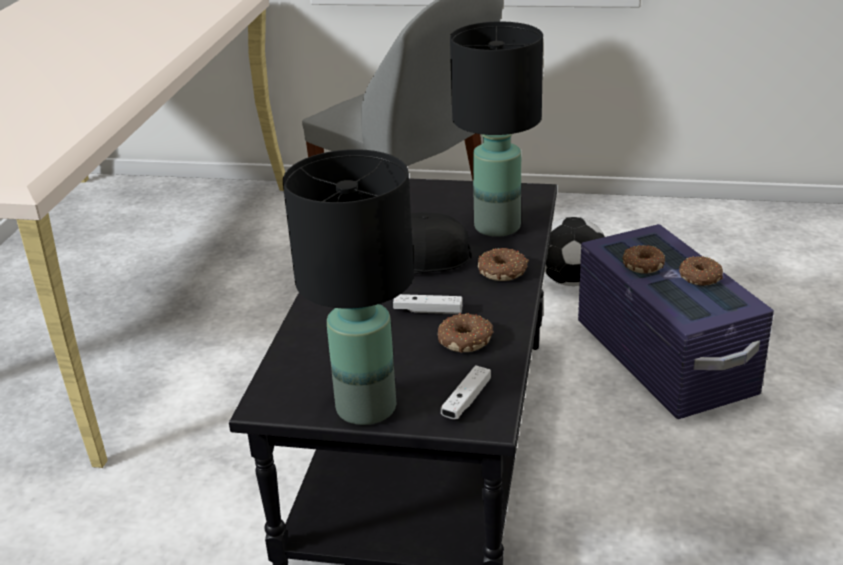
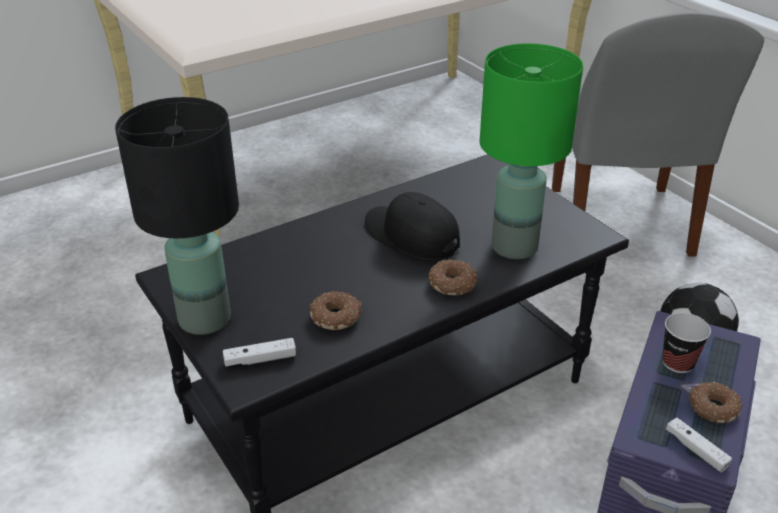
camera: 45 degrees right, 5 degrees up
(428, 311) = (353, 280): white game controller -> white game controller (696, 450)
(496, 226) = (514, 246): black table lamp -> green table lamp
(642, 265) = (678, 363): donut -> cup

